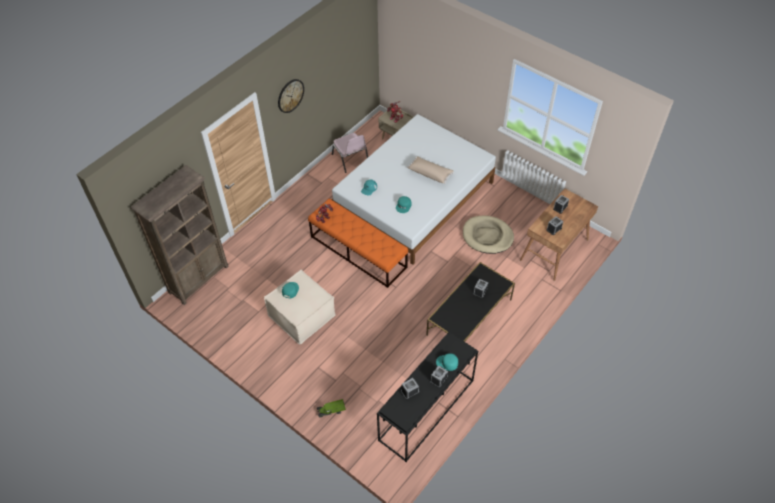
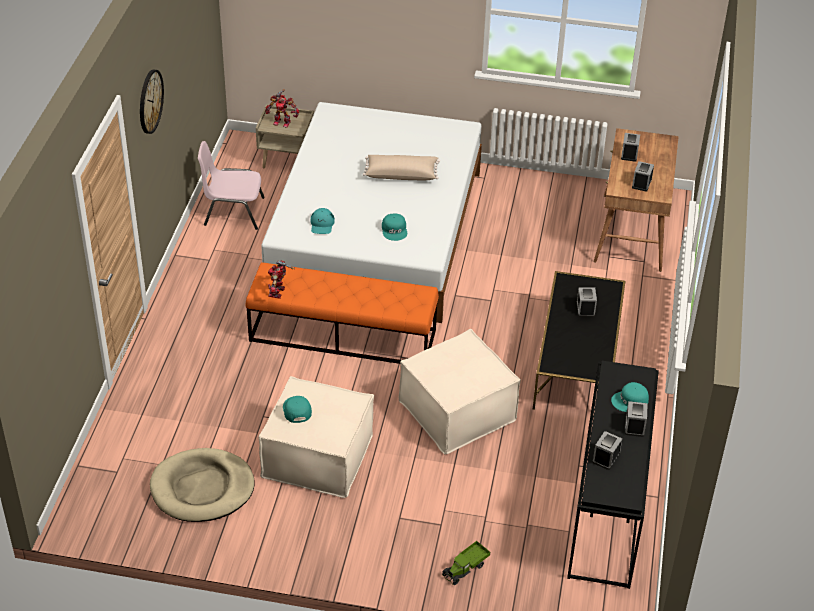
camera: 30 degrees left, 10 degrees down
(199, 279) = (99, 470): brown bookcase -> none
(351, 159) = (233, 211): pink chair -> pink chair turned 150 degrees clockwise
(386, 319) = (457, 411): none -> beige ottoman
(487, 236) = (524, 247): beige dog bed -> beige dog bed (202, 488)

